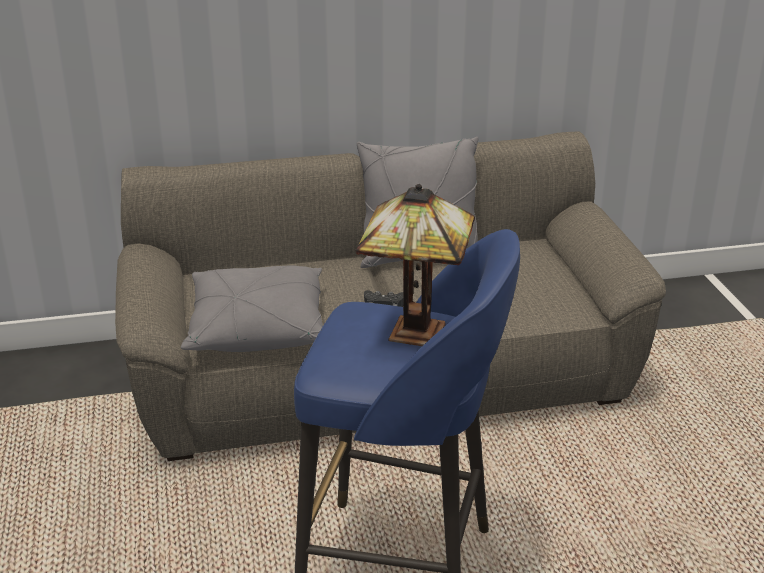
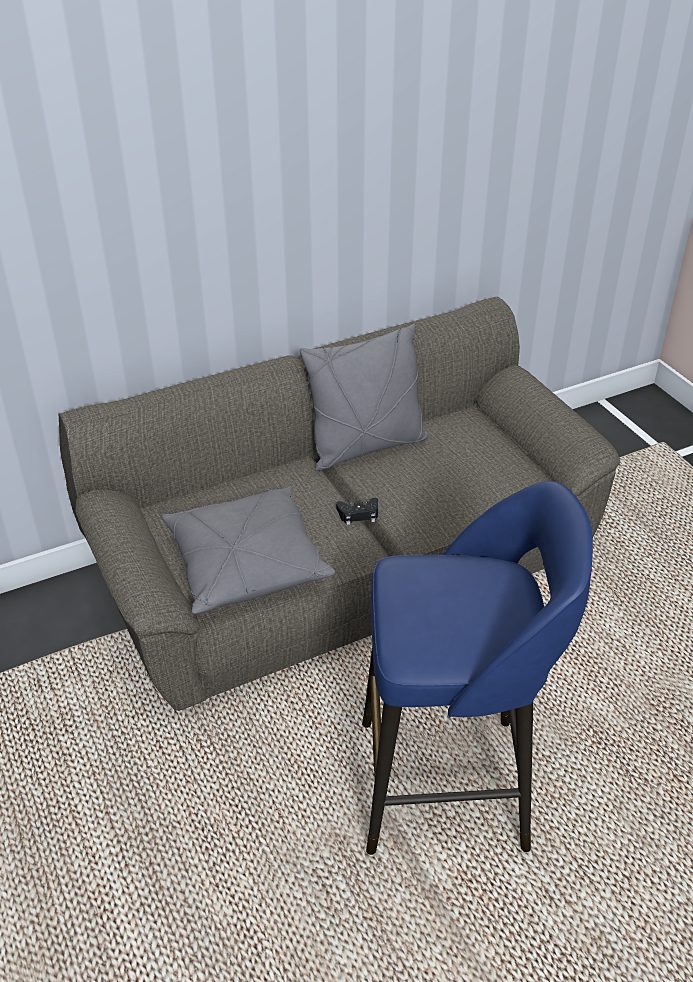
camera: 15 degrees left, 10 degrees up
(412, 333) = (469, 592): table lamp -> none

